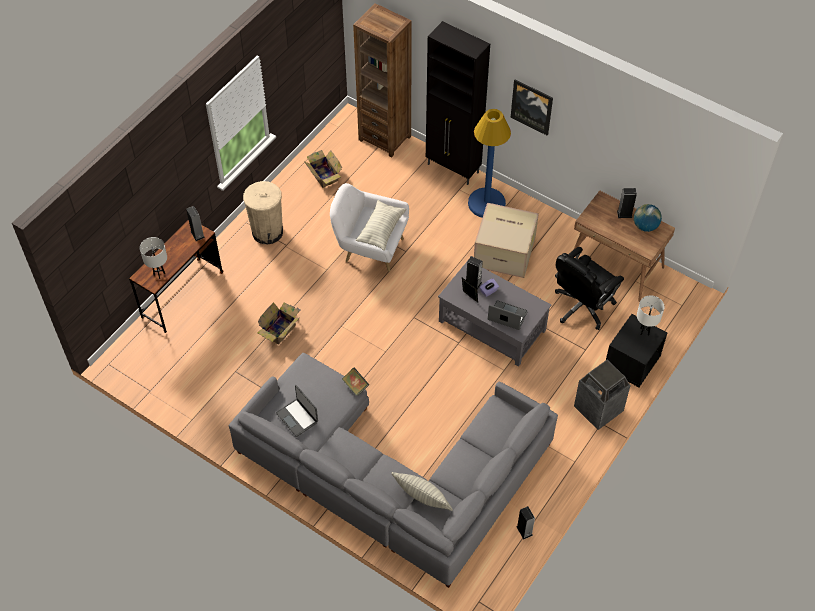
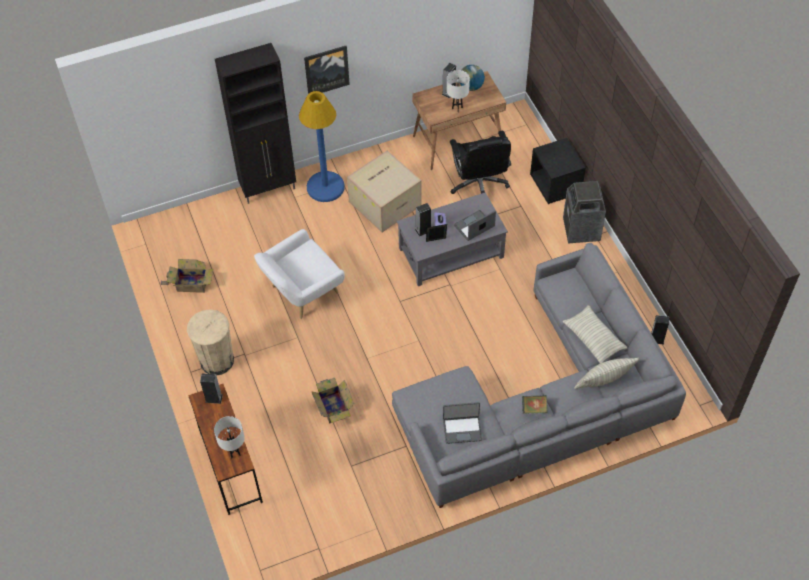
camera: 55 degrees left, 0 degrees up
(355, 386) = (459, 370): book -> book (534, 408)
(381, 230) = (312, 264): pillow -> pillow (593, 339)
(385, 138) = (191, 217): brown bookcase -> none
(644, 331) = (555, 150): white table lamp -> white table lamp (457, 108)

